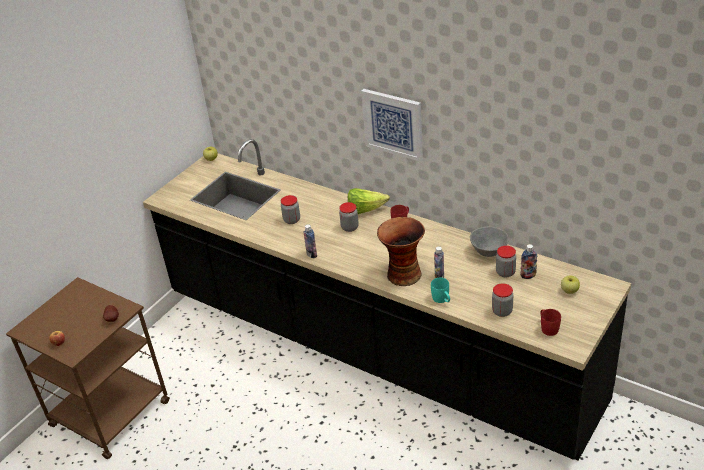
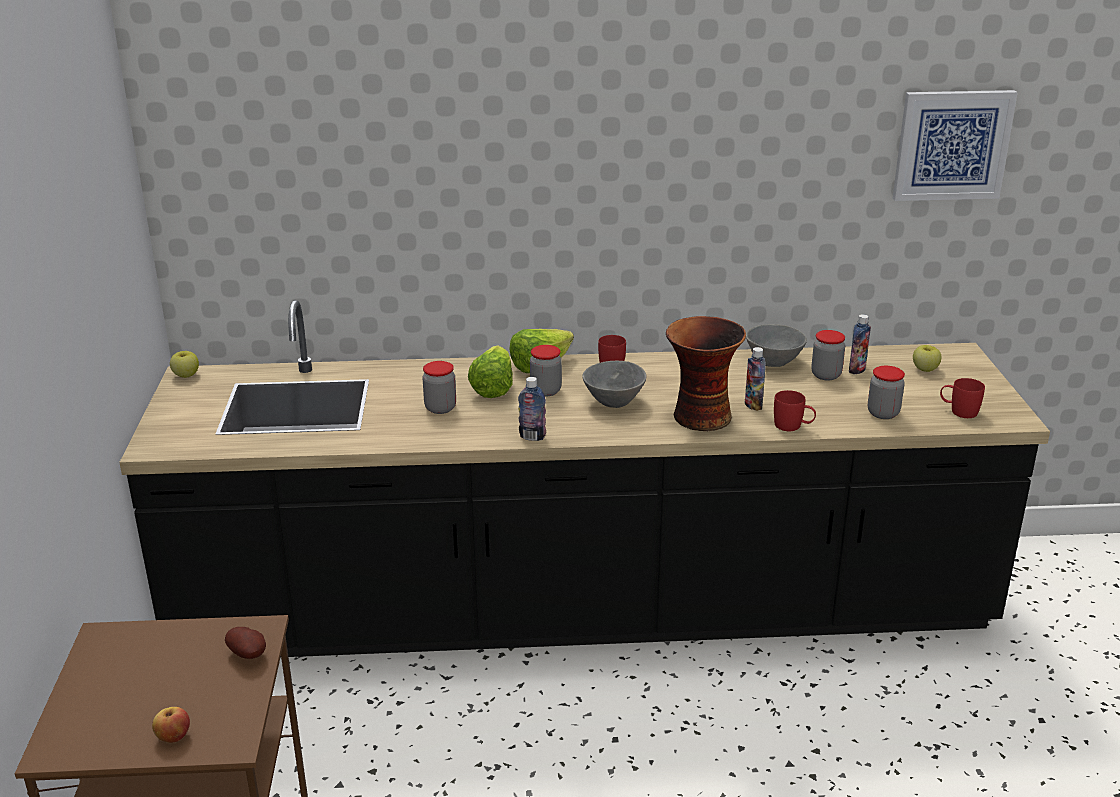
camera: 40 degrees left, 10 degrees down
(328, 216) = (493, 388): none -> lettuce
(373, 246) = (612, 401): none -> grey bowl
(393, 124) = (582, 197): picture -> picture (952, 145)
(442, 300) = (793, 426): turquoise mug -> red mug

